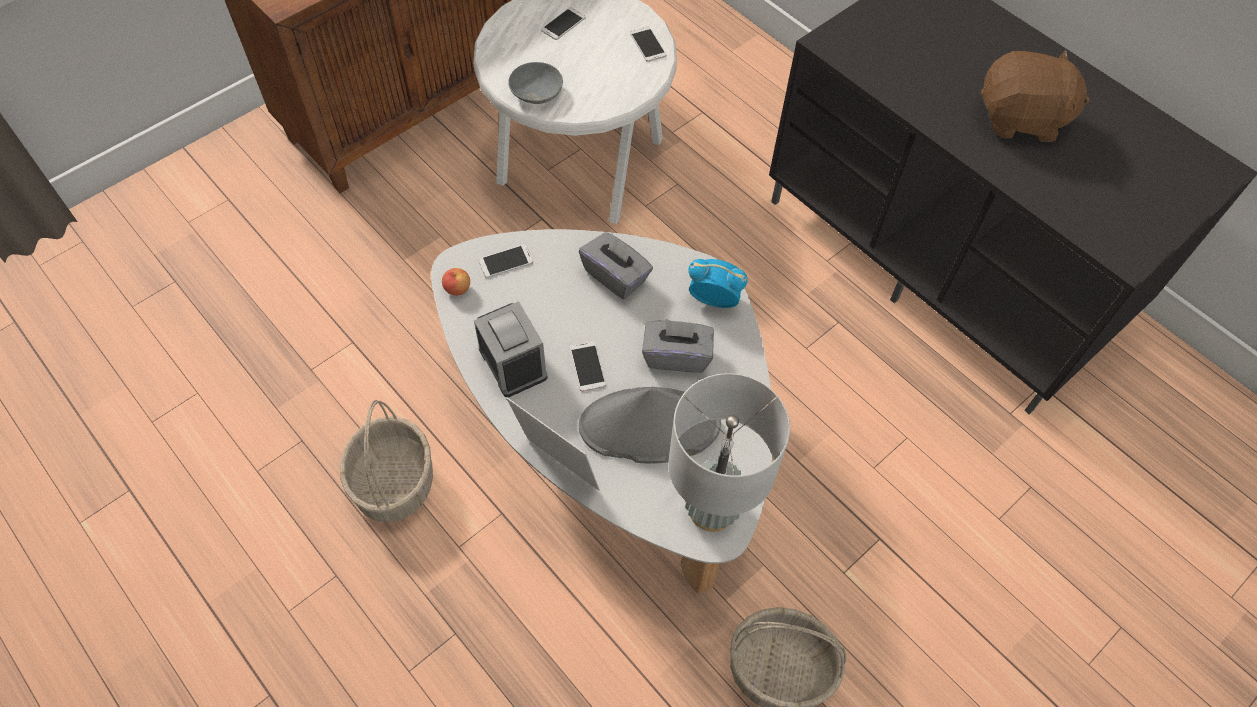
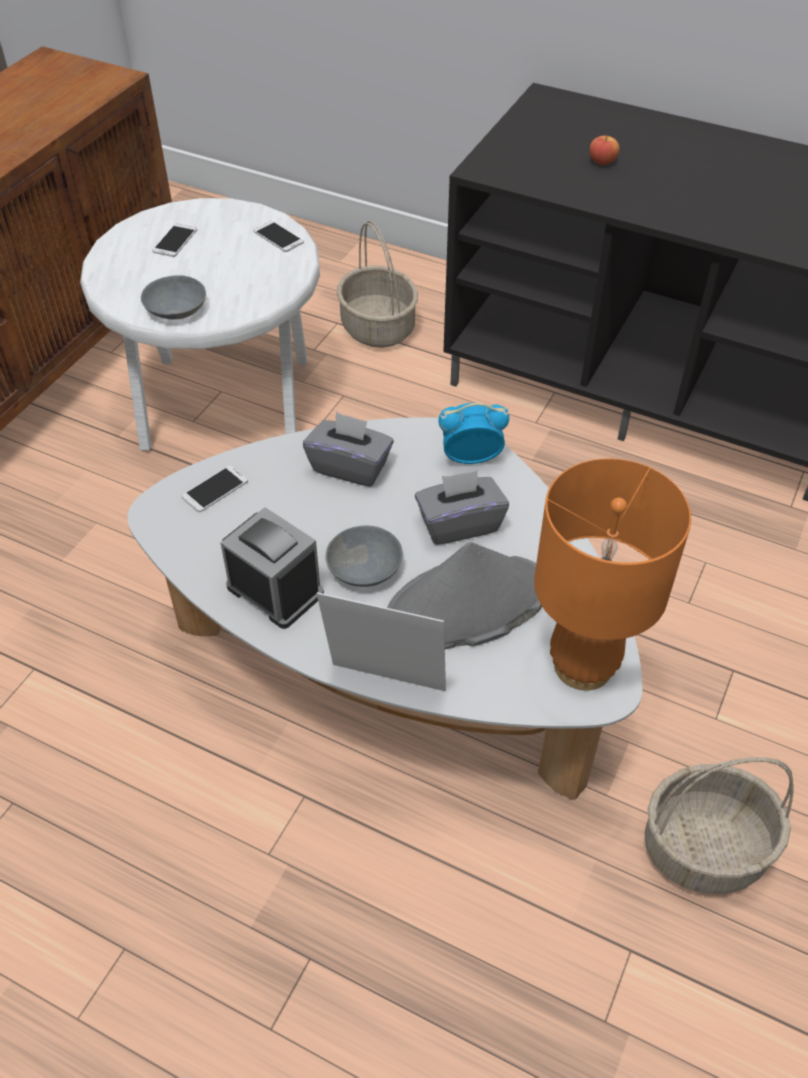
camera: 20 degrees left, 10 degrees down
(395, 484) = (156, 810): basket -> basket (379, 328)
(457, 289) = (170, 534): apple -> apple (602, 162)
(587, 366) = (364, 566): phone -> grey bowl
(711, 509) = (582, 665): grey table lamp -> orange table lamp
(1021, 119) = (707, 187): brown plush toy -> none

